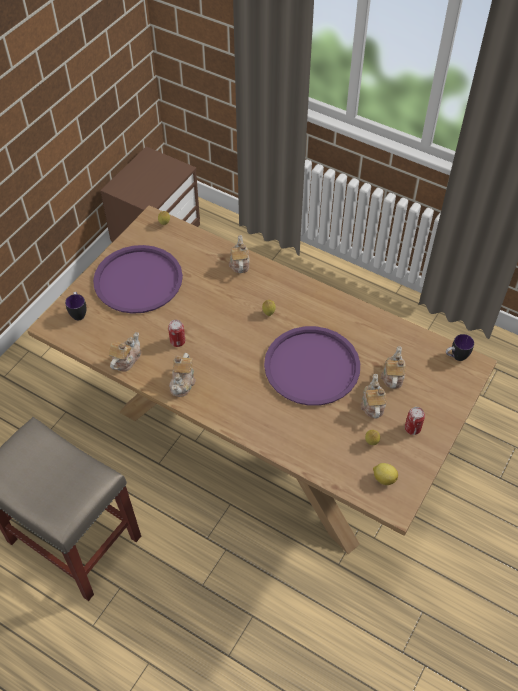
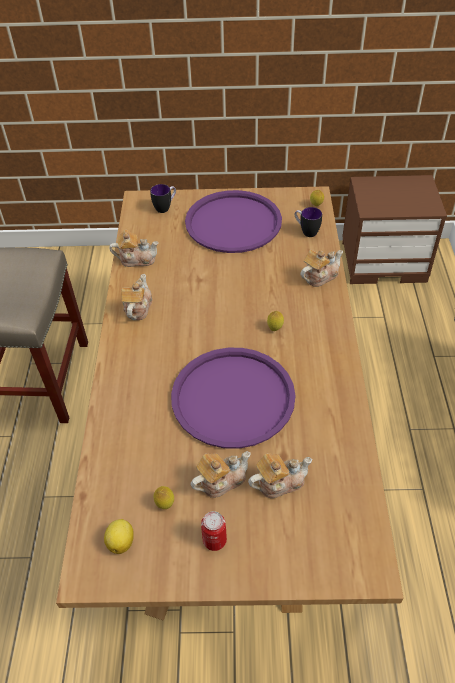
camera: 60 degrees right, 5 degrees down
(177, 341) = (183, 281): can -> none
(183, 382) = (137, 308): teapot -> teapot turned 120 degrees clockwise
(455, 357) = (365, 541): mug -> mug (306, 231)

